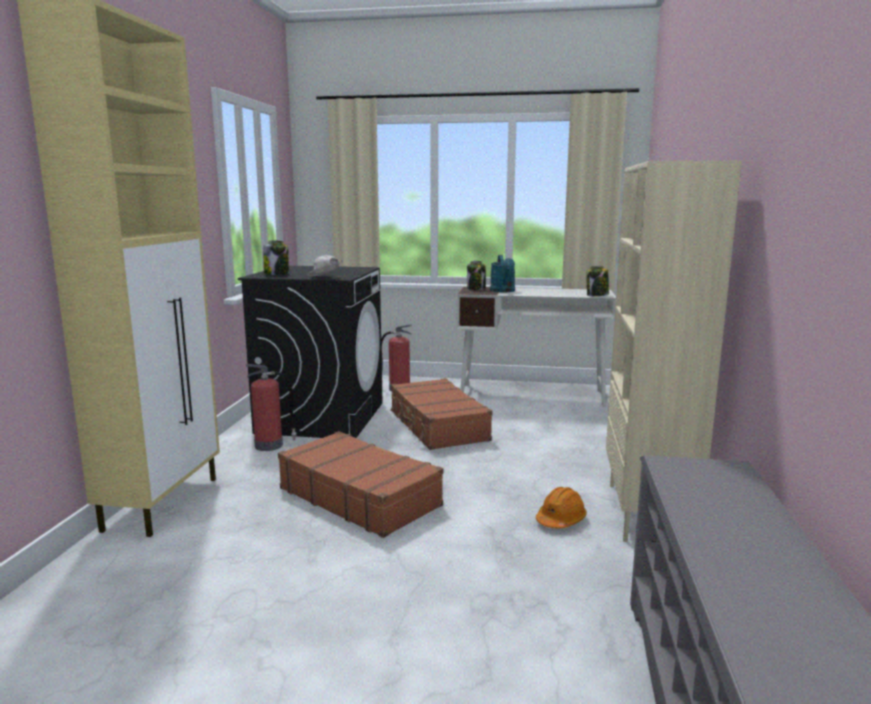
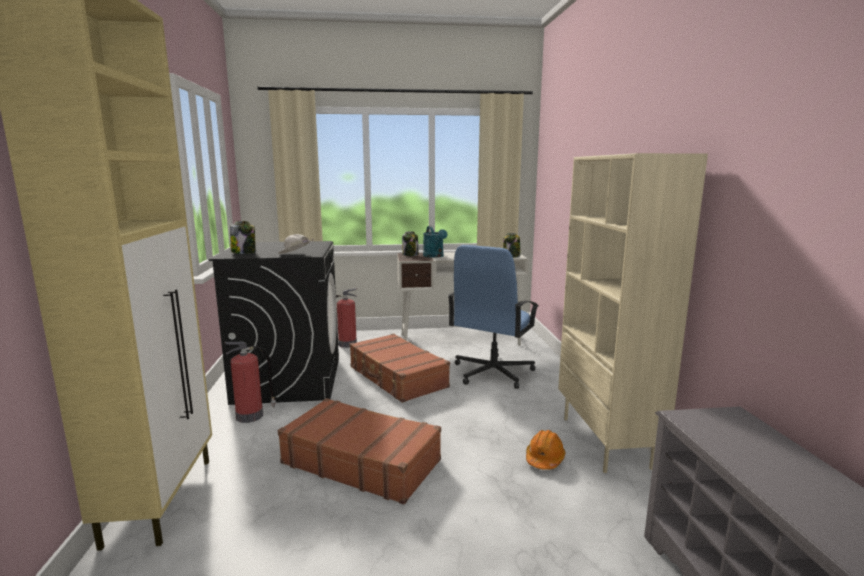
camera: 15 degrees left, 0 degrees up
(551, 432) = (492, 373): none -> blue office chair

